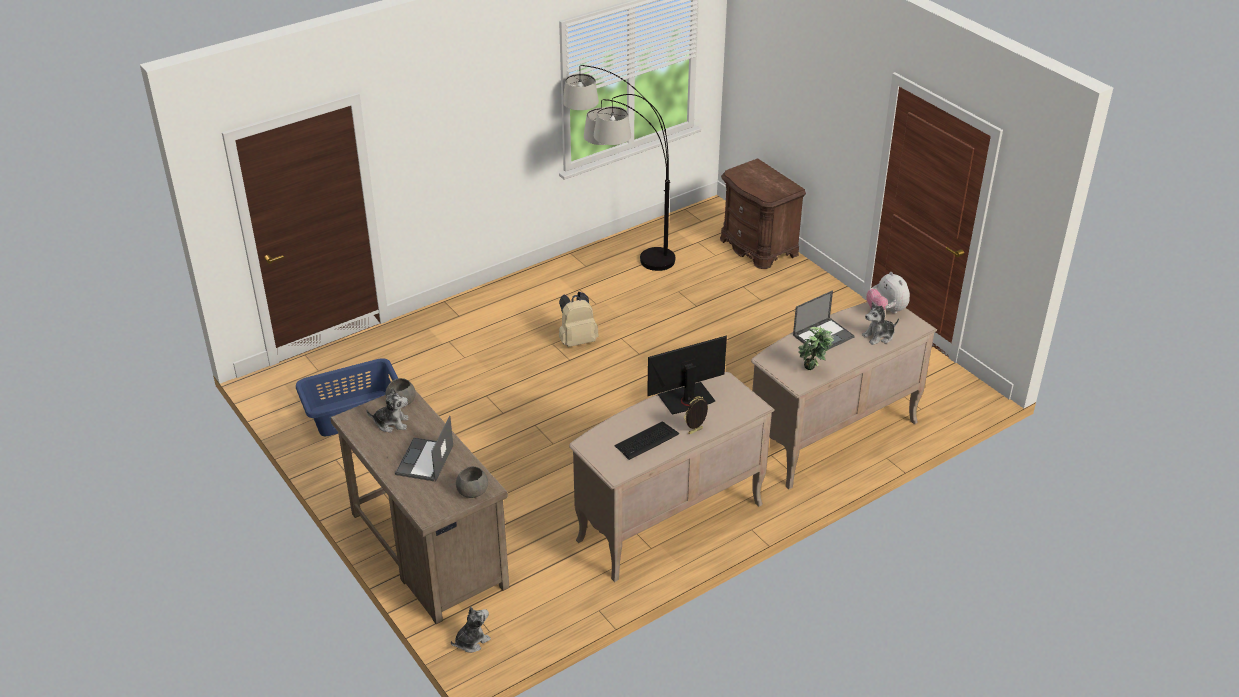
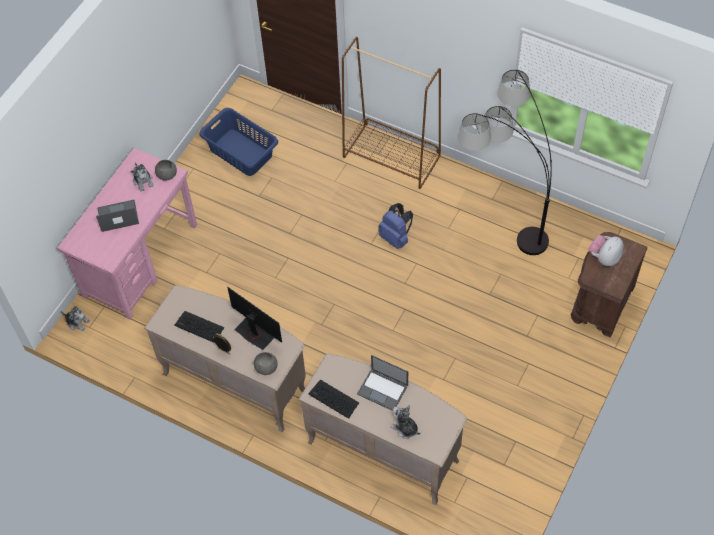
camera: 65 degrees right, 20 degrees up
(427, 550) = (140, 259): brown desk -> pink desk
(472, 309) = (391, 157): none -> brown clothes rack
(472, 491) = (102, 255): grey bowl -> grey bowl (265, 367)
(577, 340) = (396, 237): beige backpack -> blue backpack
(813, 371) = (333, 399): potted plant -> keyboard
(886, 310) = (444, 422): plush toy -> plush toy (604, 257)

